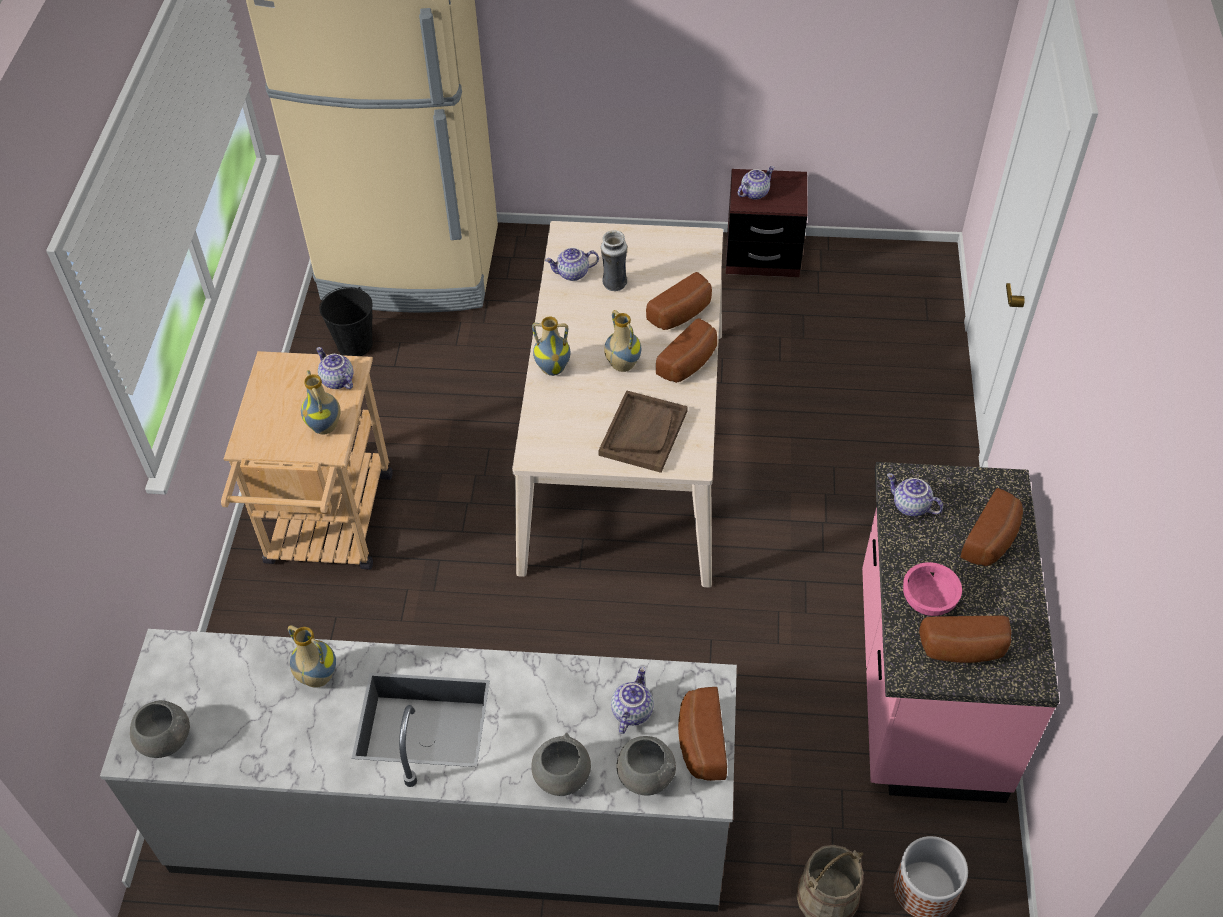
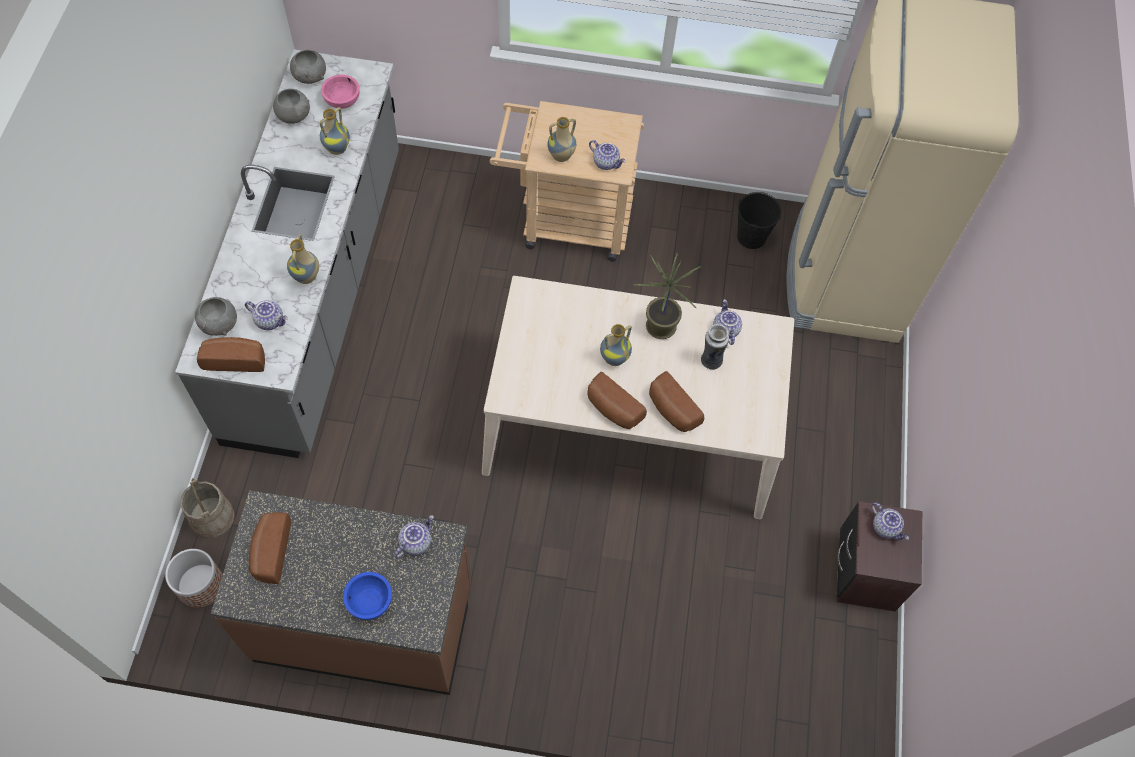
camera: 90 degrees right, 10 degrees up
(336, 380) = (606, 162): teapot -> teapot turned 75 degrees clockwise
(553, 368) = (615, 308): vase -> vase (307, 277)
(561, 776) = (231, 277): grey bowl -> grey bowl (293, 115)
(577, 326) = (661, 328): none -> potted plant
(643, 433) = (538, 366): brown tray -> none
(925, 686) = (364, 622): pink counter -> brown counter
(928, 600) = (321, 536): pink bowl -> pink bowl (342, 101)
(992, 540) = (369, 601): bread -> blue bowl

